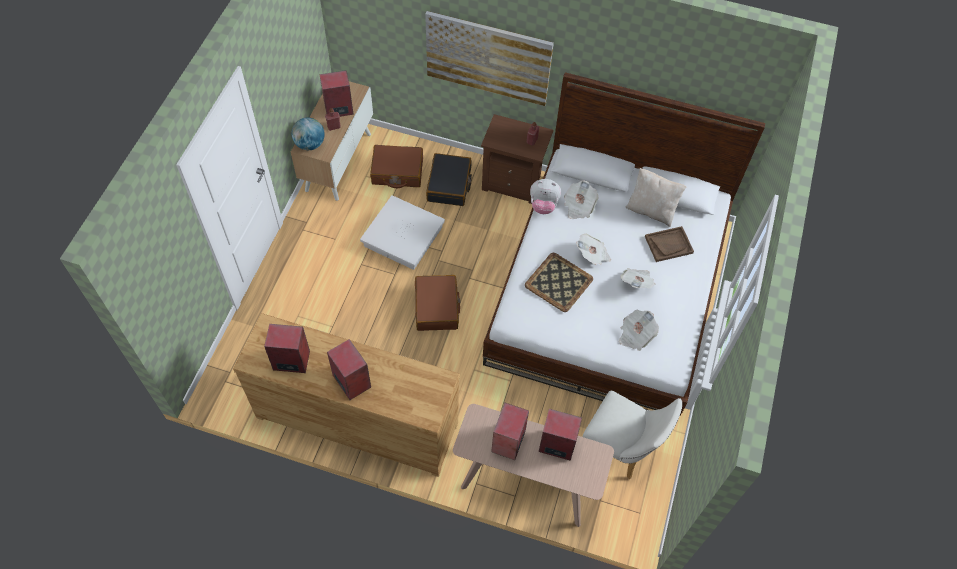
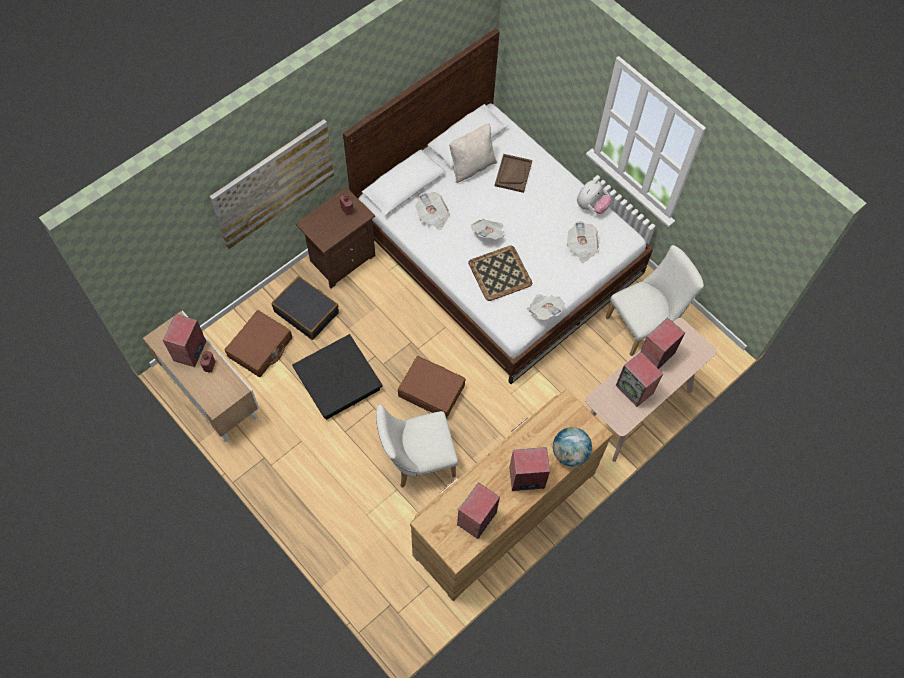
camera: 60 degrees left, 5 degrees up
(310, 144) = (216, 397): globe -> globe (569, 453)
(366, 328) = (417, 461): none -> white chair
(402, 236) = (337, 380): white storage box -> black storage box
(543, 205) = (414, 242): plush toy -> plush toy (591, 206)
(637, 283) = (535, 217): newspaper -> newspaper (544, 310)

